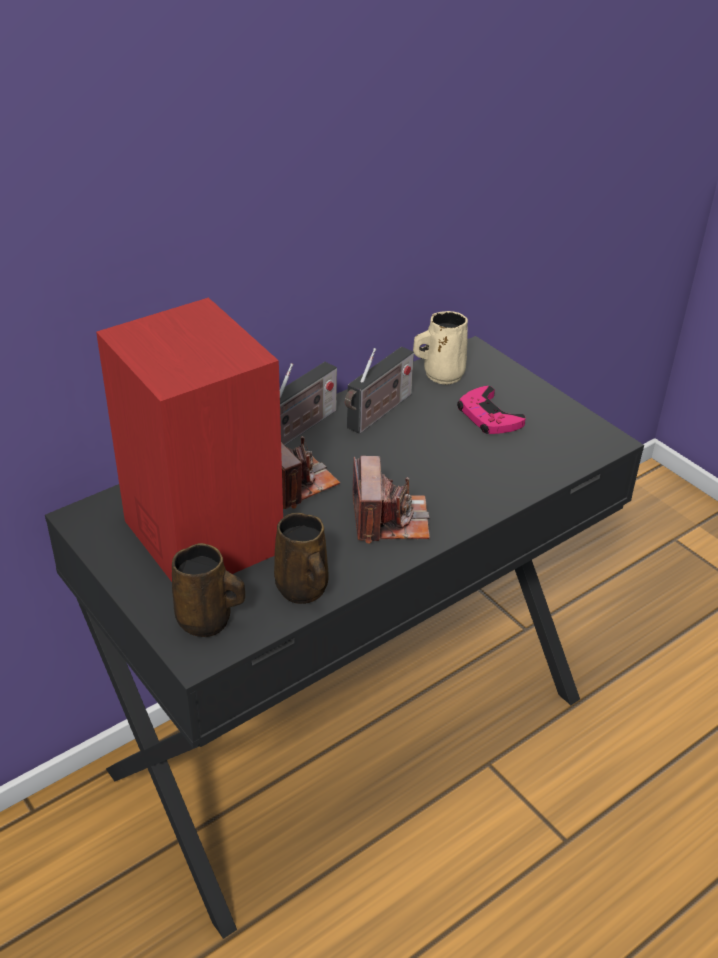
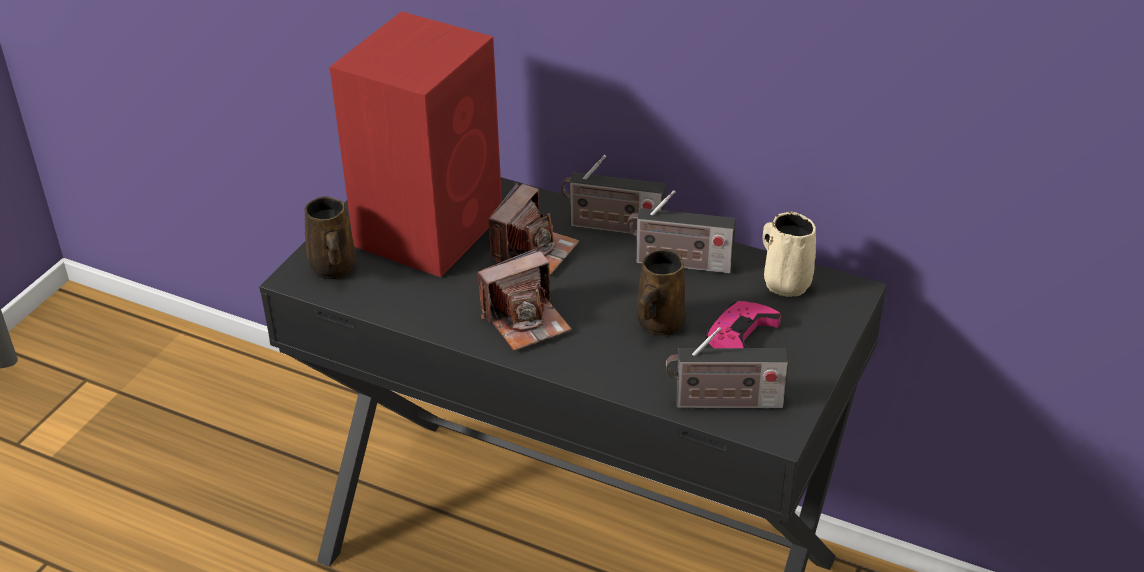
camera: 65 degrees right, 0 degrees up
(303, 590) = (400, 304): brown mug -> brown mug (659, 324)
(562, 453) = (723, 402): none -> radio

